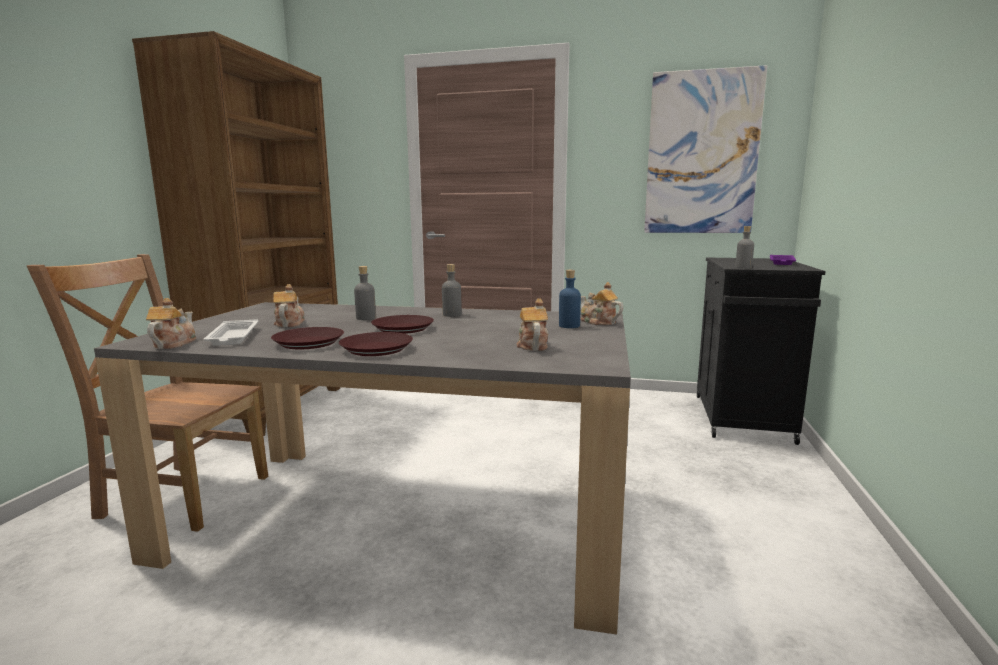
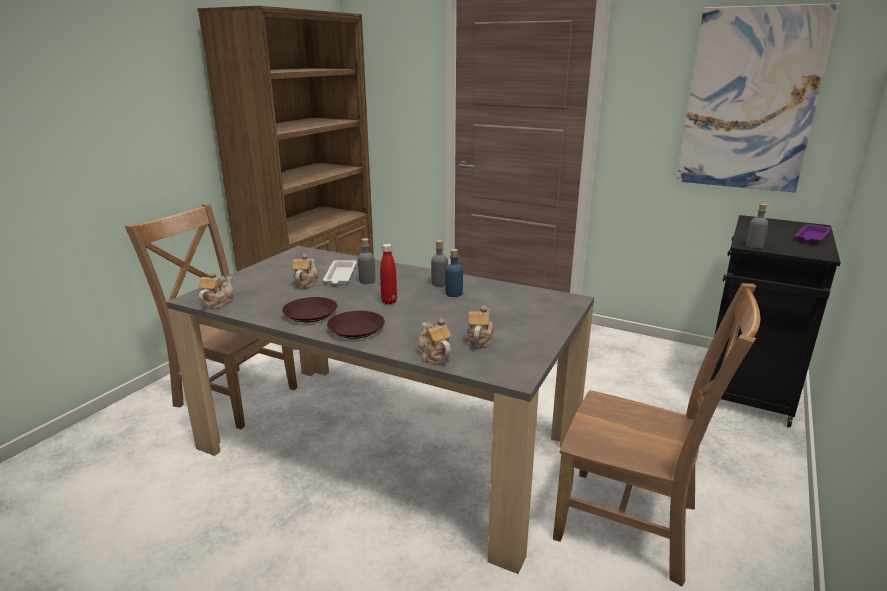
camera: 15 degrees right, 10 degrees up
(233, 337) = (260, 299): white tray -> white tray (340, 276)
(403, 329) = (389, 301): brown plate -> red bottle
(569, 326) = (530, 313): blue bottle -> blue bottle (454, 293)
(598, 322) = (560, 310): teapot -> teapot (433, 355)
(712, 555) = (633, 525): none -> brown chair

